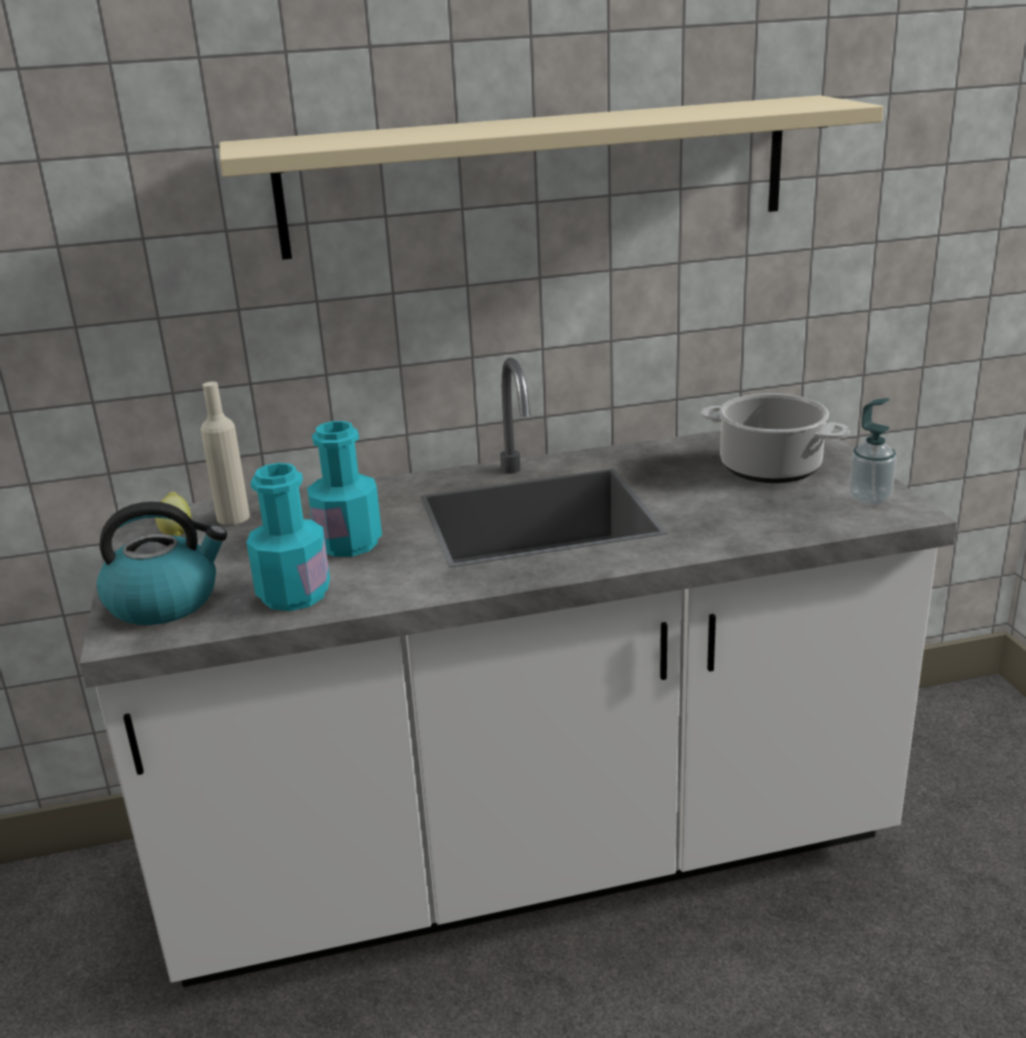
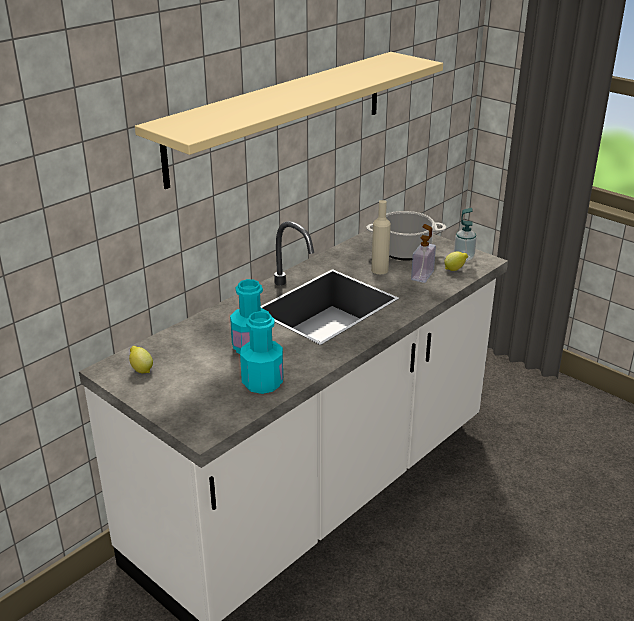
camera: 35 degrees left, 5 degrees up
(165, 601) = (197, 408): kettle -> none
(233, 517) = (162, 351): beige bottle -> beige bottle (379, 270)
(754, 509) = (422, 275): none -> soap dispenser
(827, 514) = (455, 270): none -> lemon

